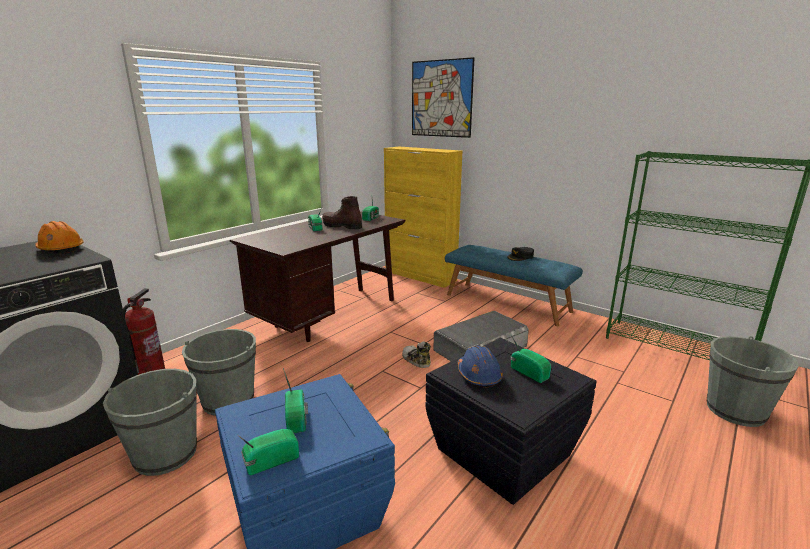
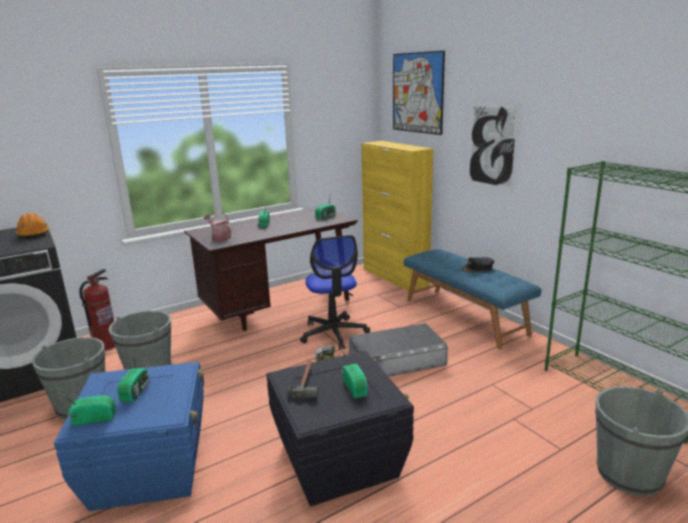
camera: 20 degrees right, 0 degrees up
(280, 243) = (219, 237): none -> watering can
(341, 226) = (289, 223): brown boot -> none
(403, 332) = (334, 333): none -> office chair
(478, 375) = (307, 382): blue hard hat -> hammer
(527, 145) = (491, 146): none -> picture

